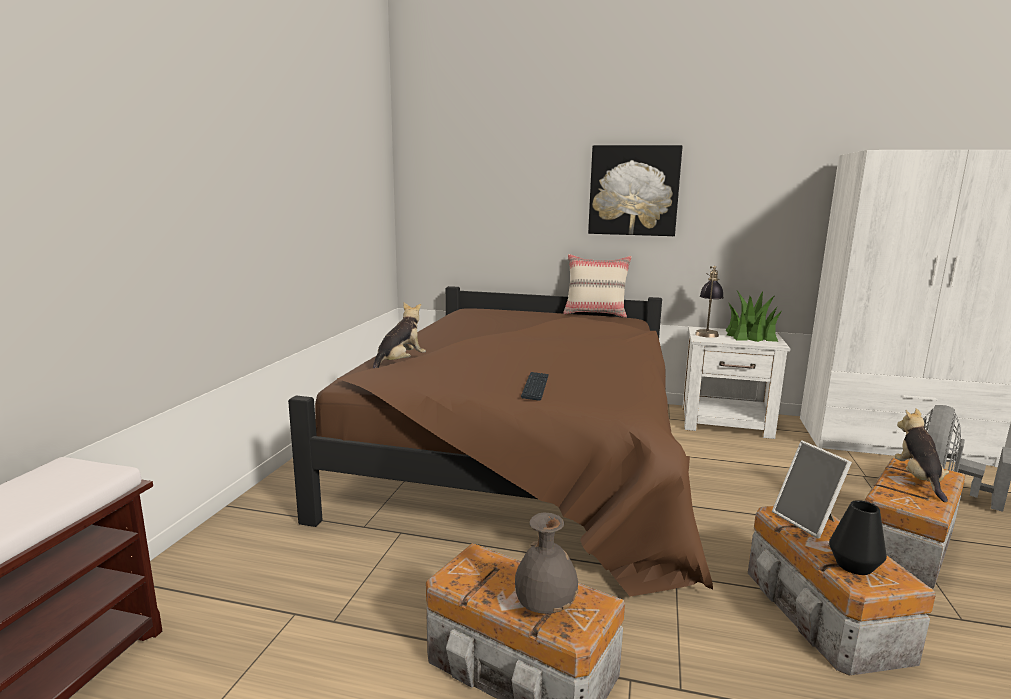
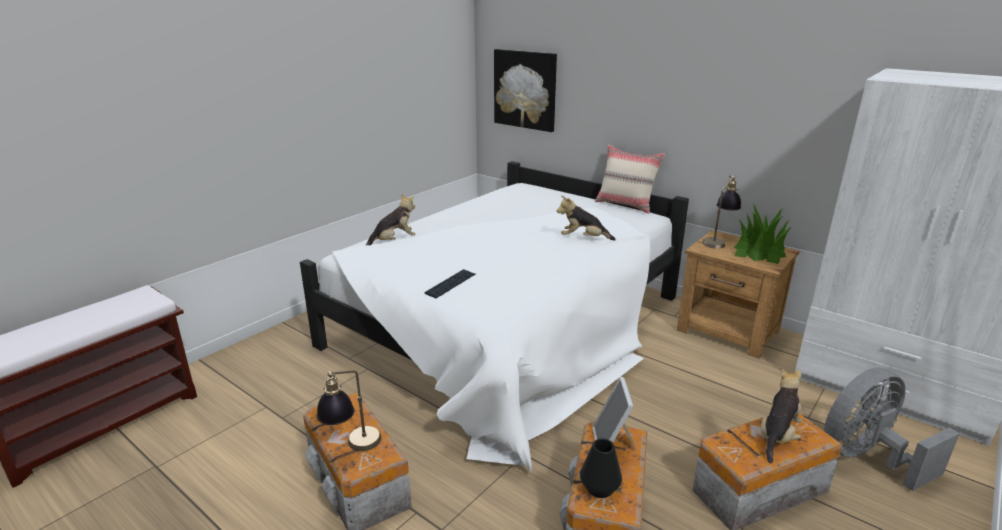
camera: 25 degrees right, 10 degrees up
(526, 457) = (510, 327): brown bed -> white bed
(545, 606) = (353, 447): grey vase -> table lamp
(605, 338) = (583, 239): none -> plush toy
(633, 190) = (671, 88): picture -> picture (525, 89)
(727, 422) = (729, 331): white nightstand -> brown nightstand

